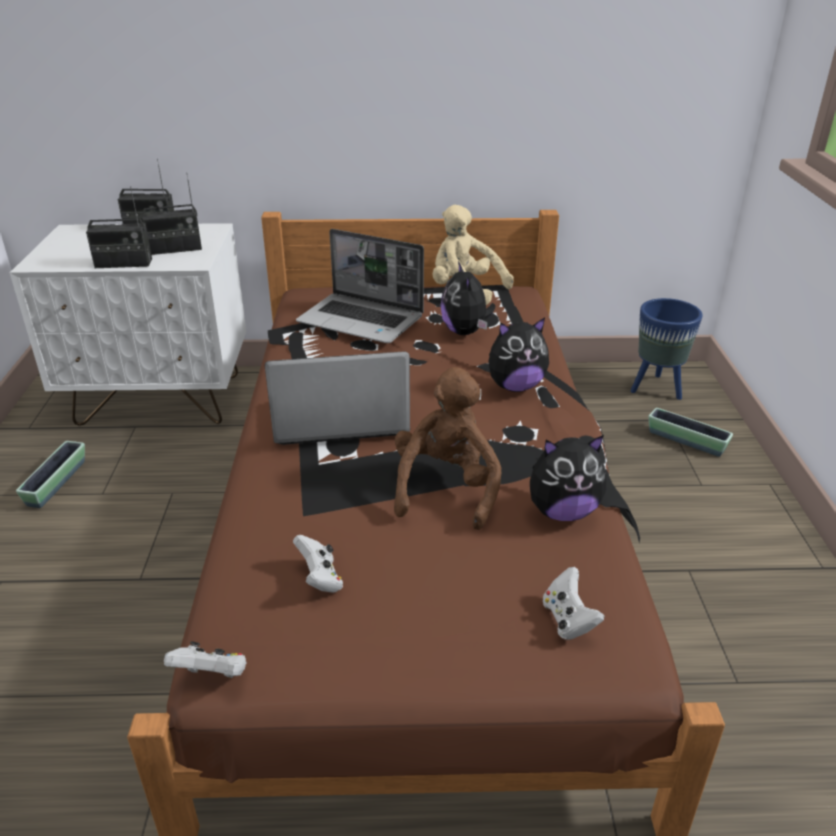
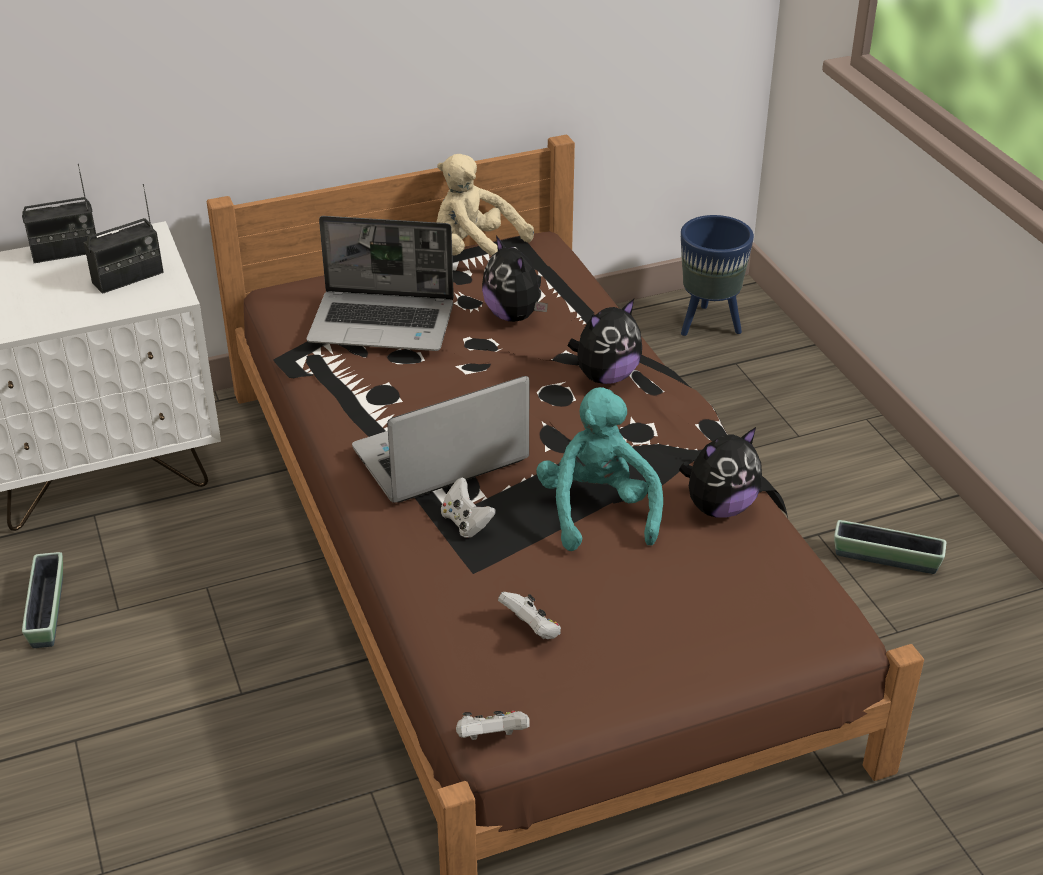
camera: 20 degrees left, 5 degrees up
(123, 263) = (81, 314): radio -> none
(446, 489) = (597, 511): brown plush toy -> turquoise plush toy
(568, 620) = (771, 607): white game controller -> white game controller (466, 523)
(686, 441) = (765, 386): planter -> planter (886, 558)

